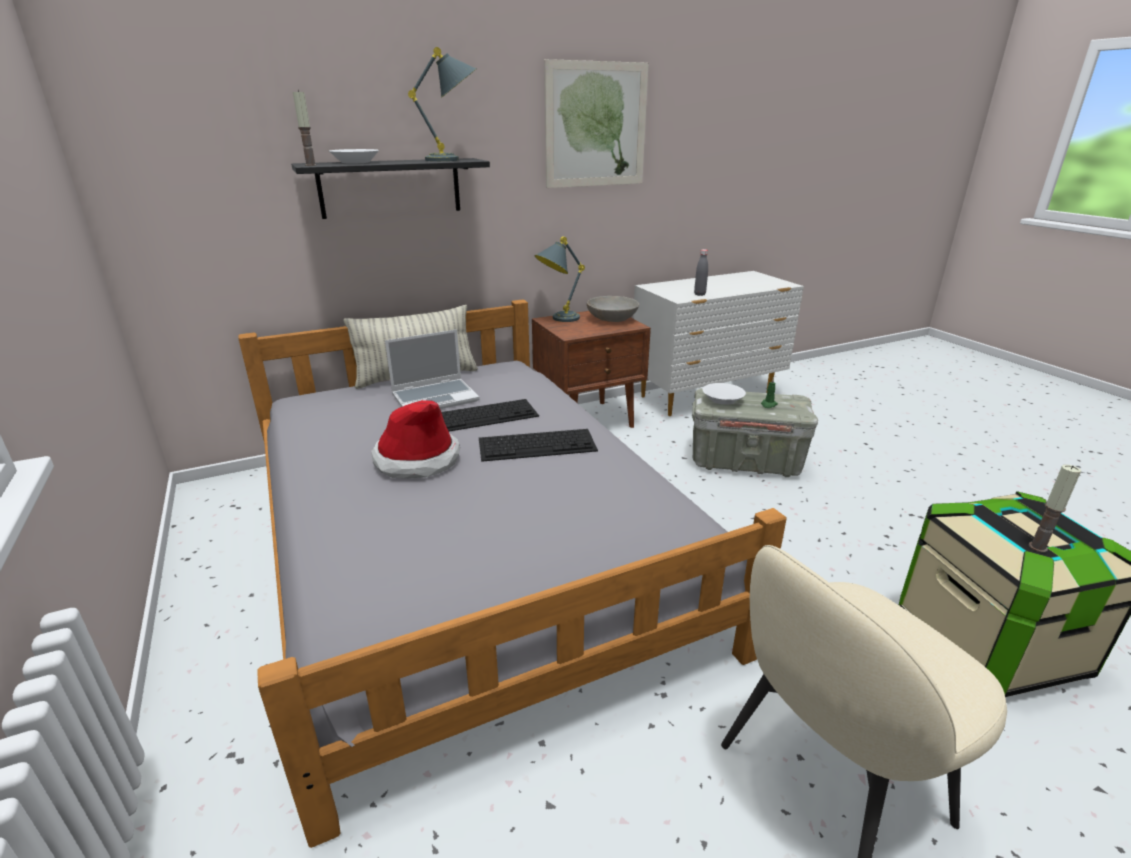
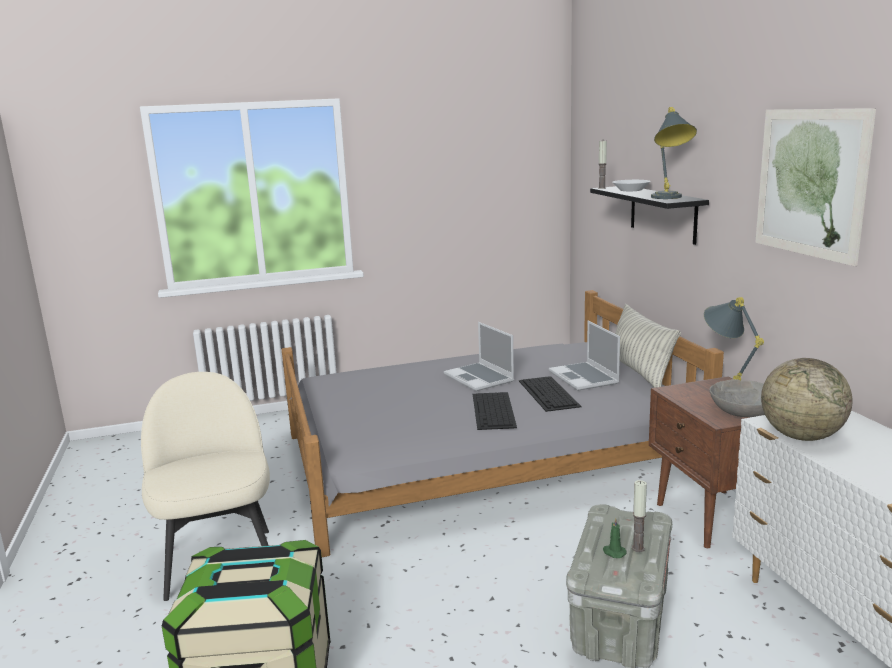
camera: 100 degrees right, 10 degrees down
(417, 460) = (480, 378): hat -> laptop
(699, 294) = (801, 436): grey bottle -> globe
(723, 399) = (627, 522): white bowl -> none
(1037, 547) = (222, 556): candle -> candle (638, 548)

